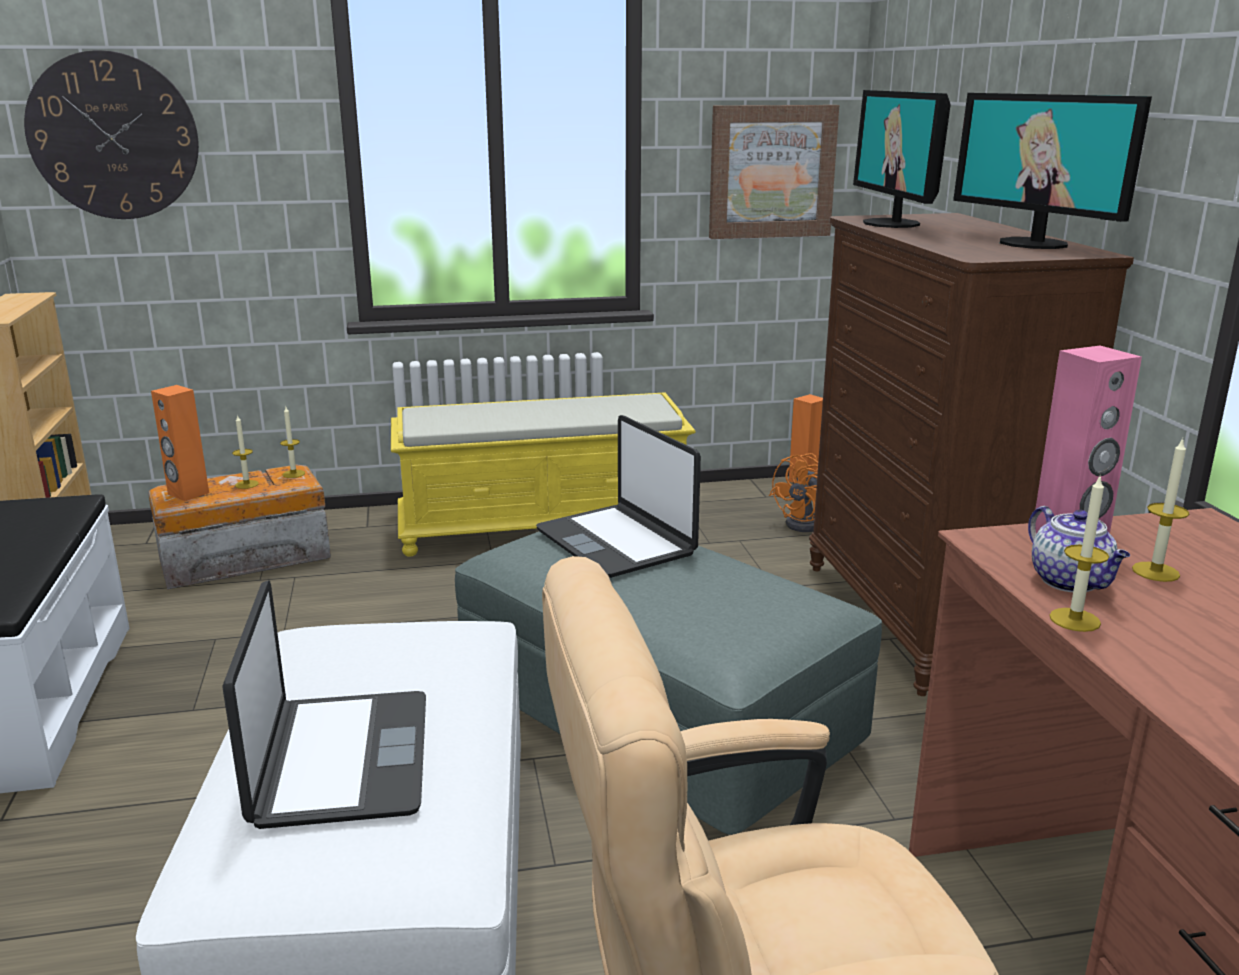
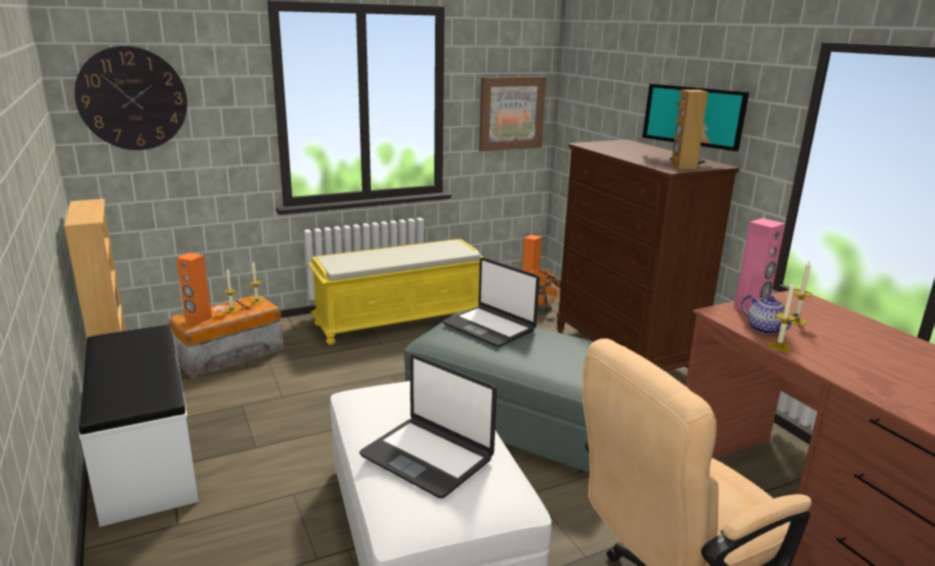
camera: 15 degrees left, 0 degrees up
(340, 760) = (427, 457): laptop -> laptop turned 150 degrees clockwise
(892, 223) = (606, 148): monitor -> none
(1009, 253) = (683, 167): none -> brown speaker

